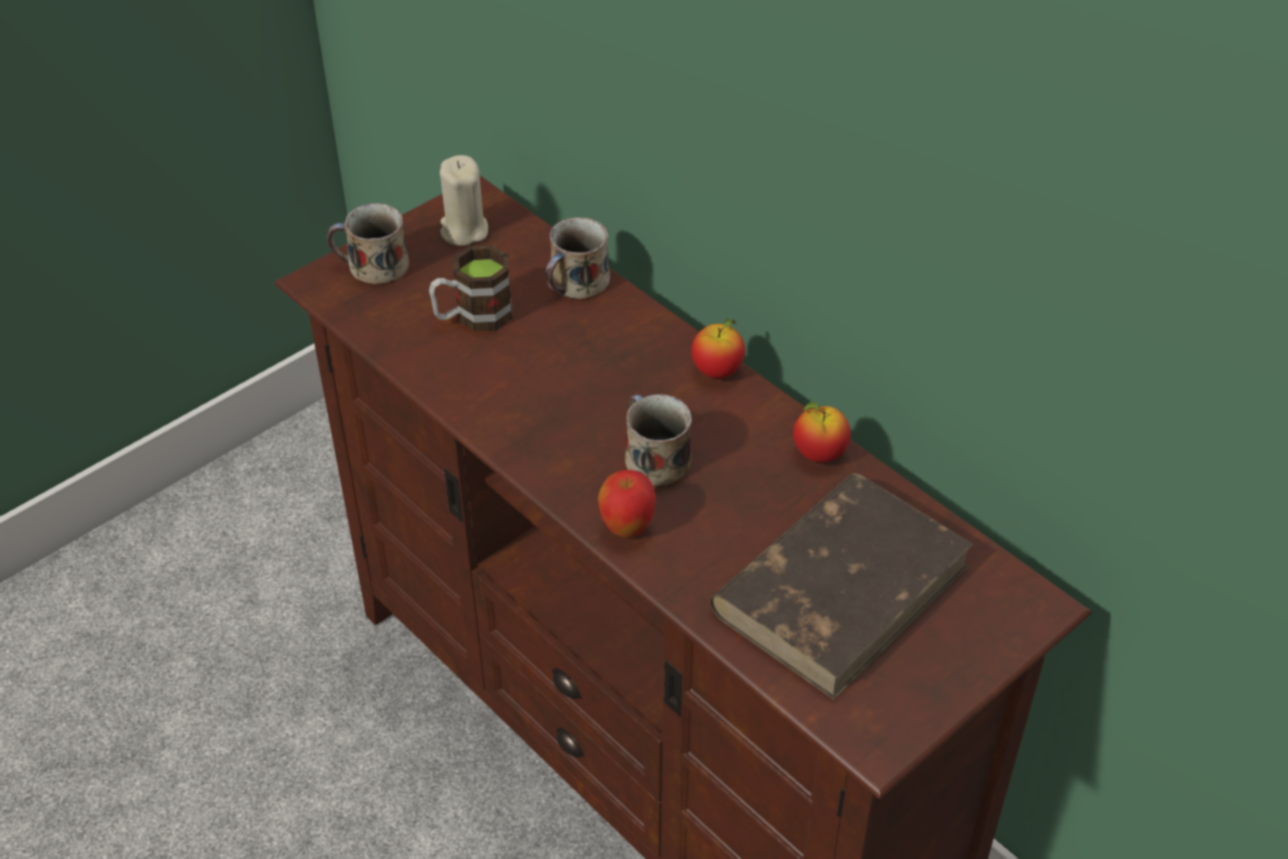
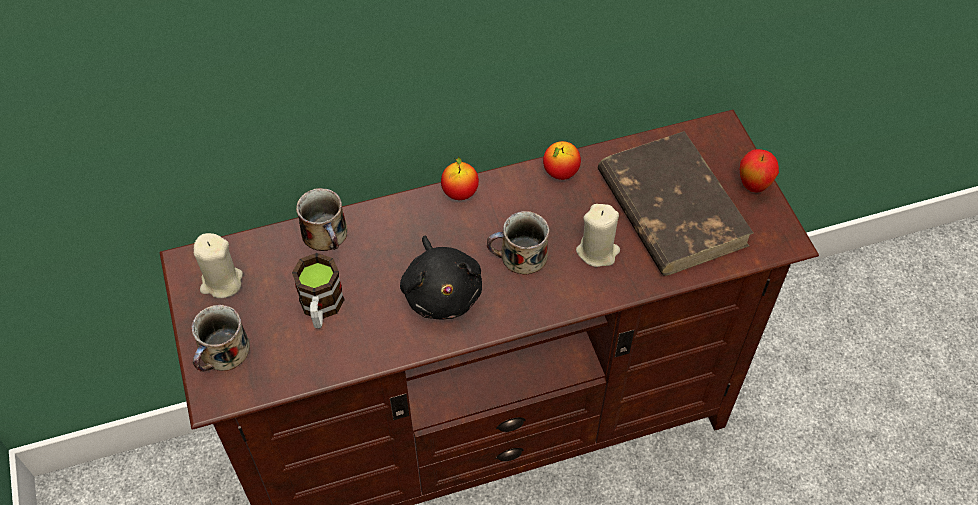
camera: 65 degrees left, 10 degrees up
(555, 407) = (442, 292): none -> black plush toy
(627, 528) = (572, 293): apple -> apple (753, 186)
(712, 533) = (597, 251): none -> beige candle

